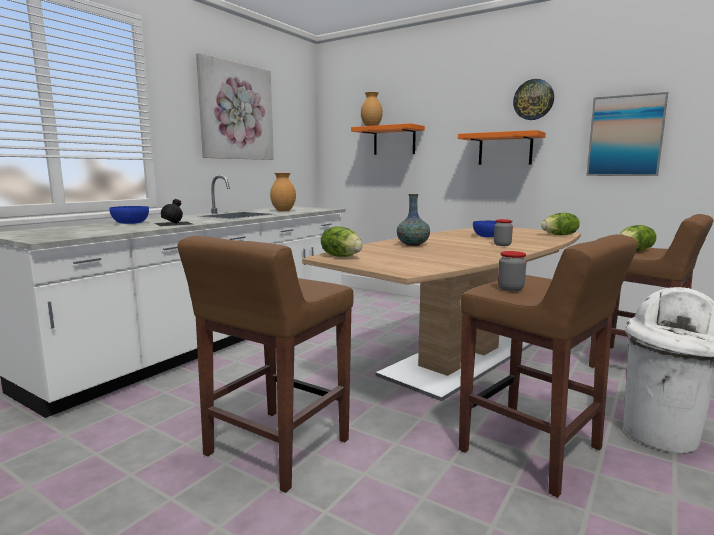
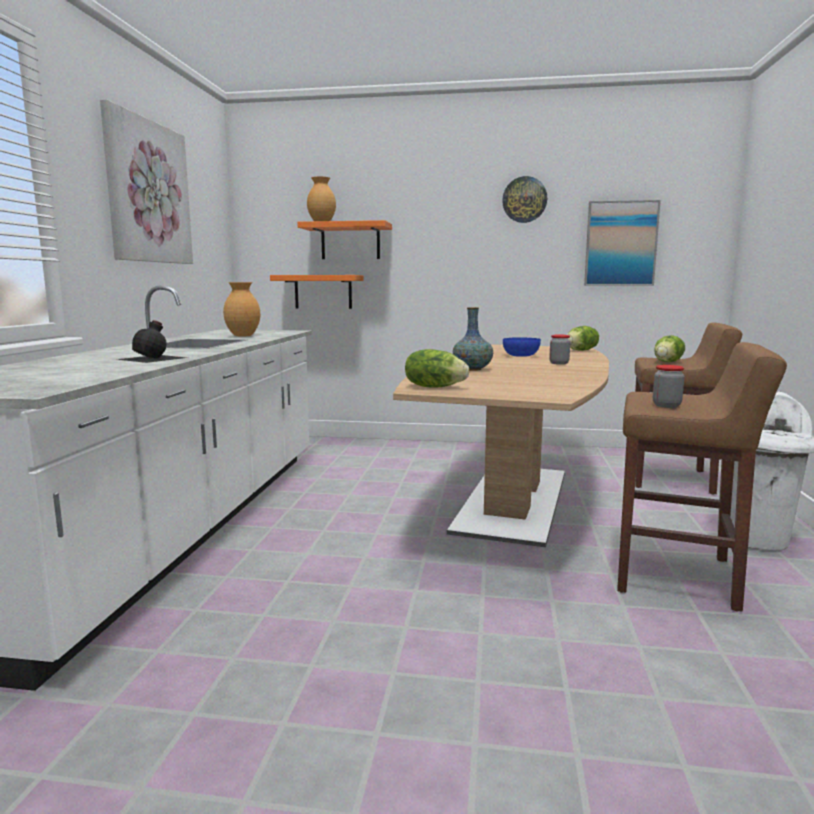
camera: 25 degrees left, 0 degrees up
(130, 223) = (75, 361): blue bowl -> none
(275, 448) = (432, 640): brown stool -> none
(505, 149) = (494, 255): orange shelf -> orange shelf (323, 292)

